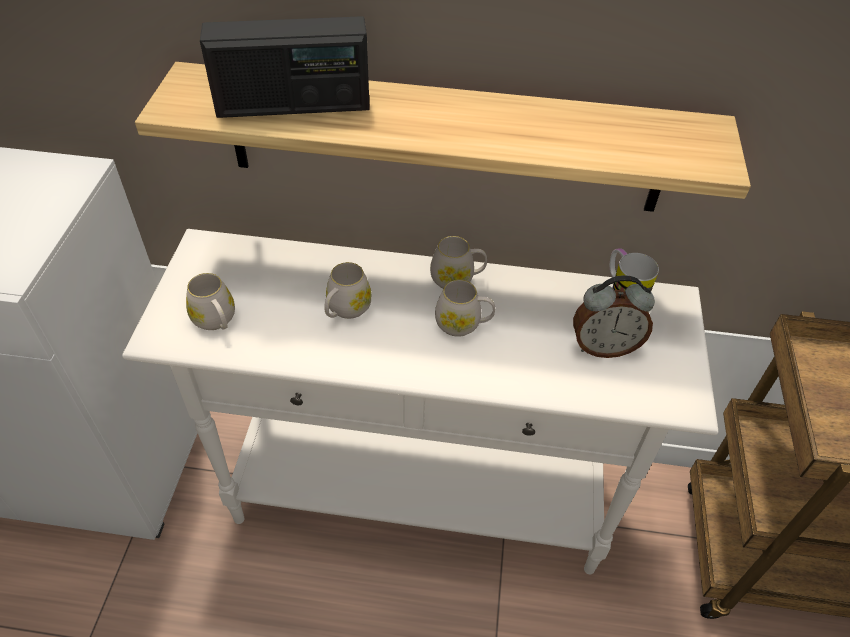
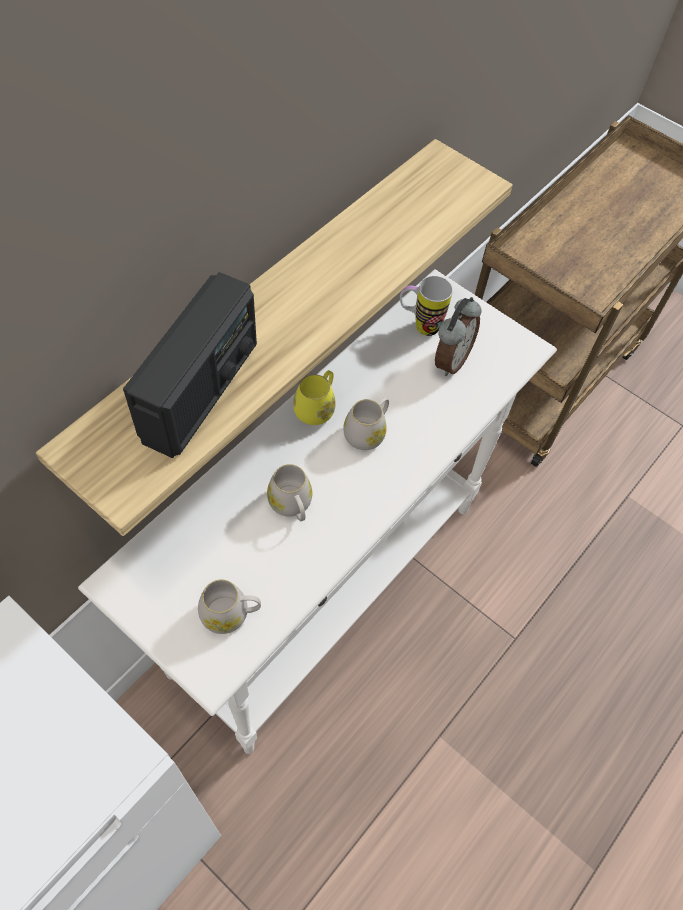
camera: 60 degrees left, 10 degrees up
(457, 279) = (317, 407): white mug -> yellow mug

